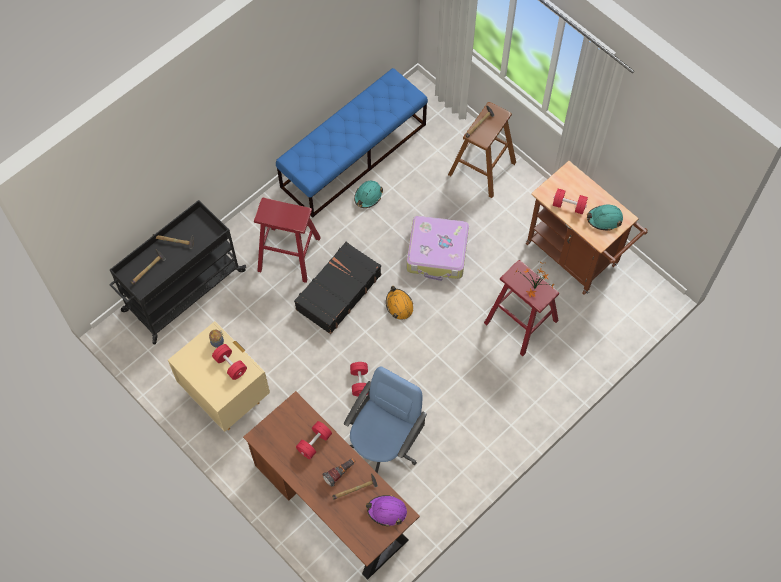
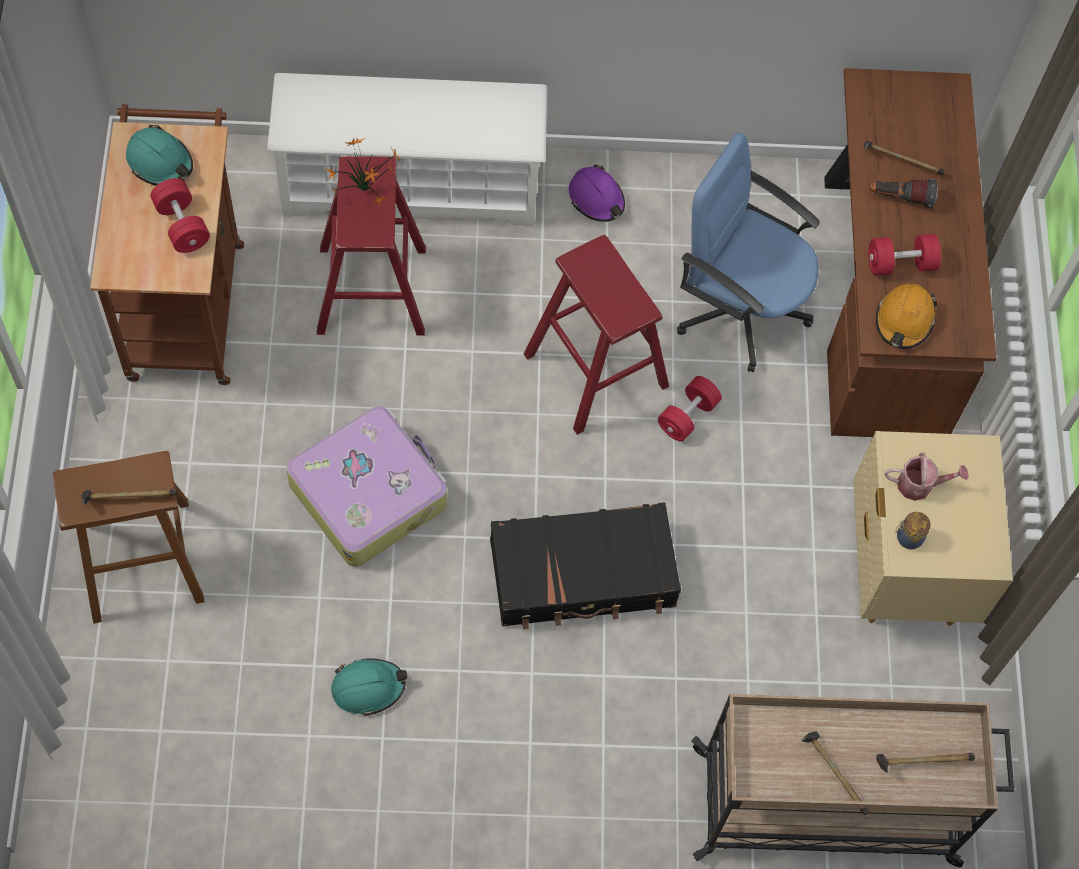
camera: 140 degrees left, 0 degrees up
(182, 291) = (828, 807): black cart -> beige cart
(230, 365) = (920, 485): red dumbbell -> watering can
(289, 254) = (596, 709): red stool -> red stool (596, 370)
(354, 155) = (308, 786): blue bench -> none
(384, 445) = (739, 308): blue office chair -> blue office chair turned 45 degrees clockwise
(387, 511) = (882, 106): purple hard hat -> purple hard hat (596, 199)
(399, 305) = (514, 469): orange hard hat -> orange hard hat (904, 320)
(557, 376) = (411, 185): none -> white shoe rack

